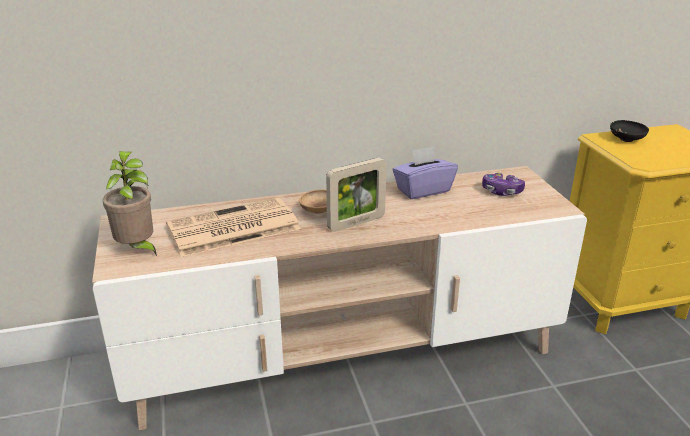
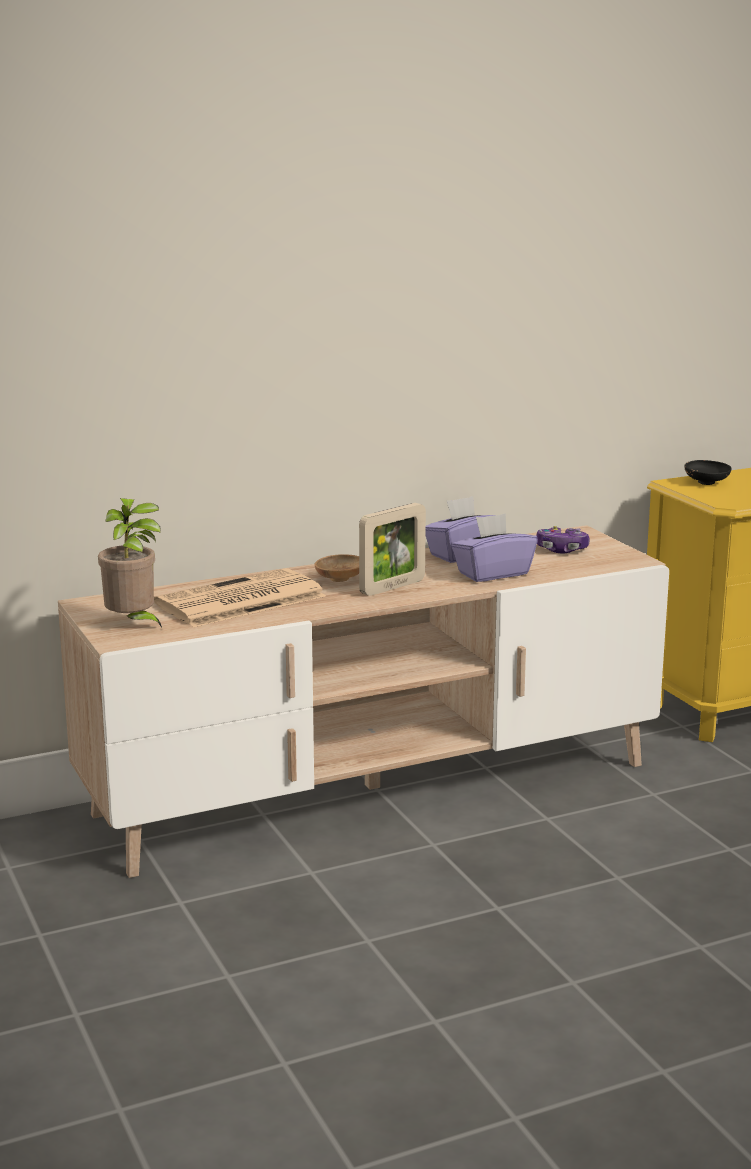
camera: 10 degrees left, 10 degrees down
(440, 213) = (492, 573): none -> purple tissue box

